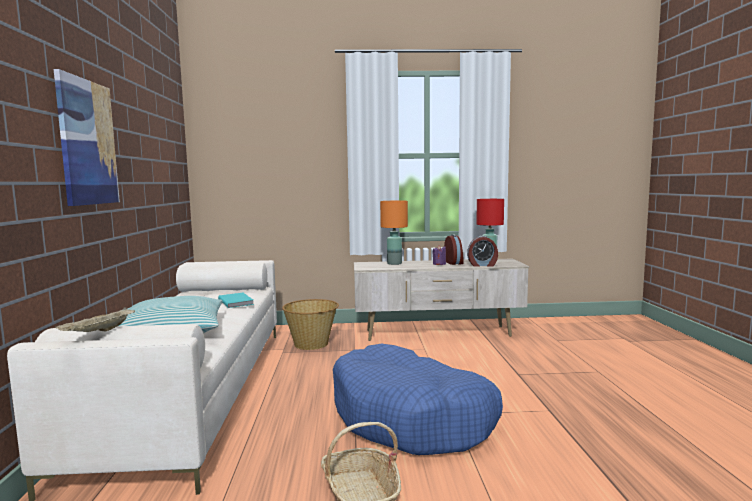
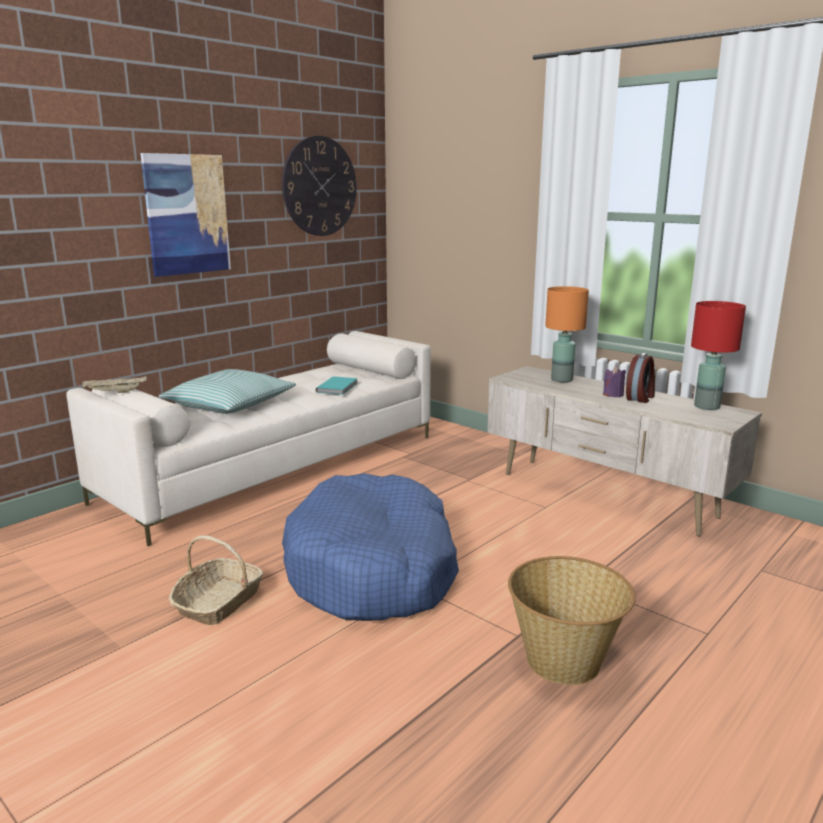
camera: 45 degrees right, 10 degrees up
(158, 133) = (319, 186): none -> wall clock
(312, 344) = (444, 457): basket -> basket (564, 661)
(482, 265) = (666, 412): alarm clock -> none

